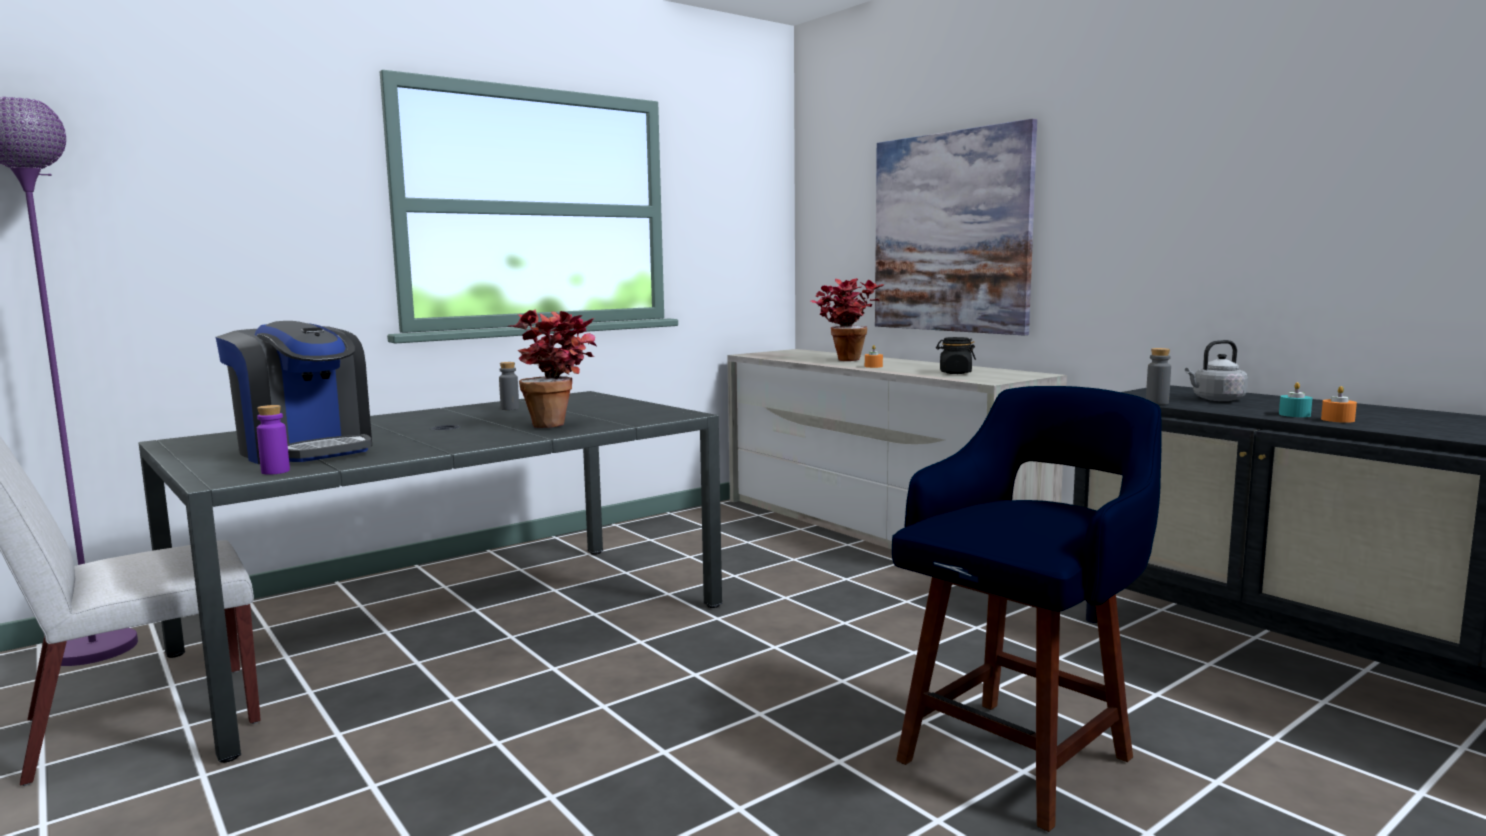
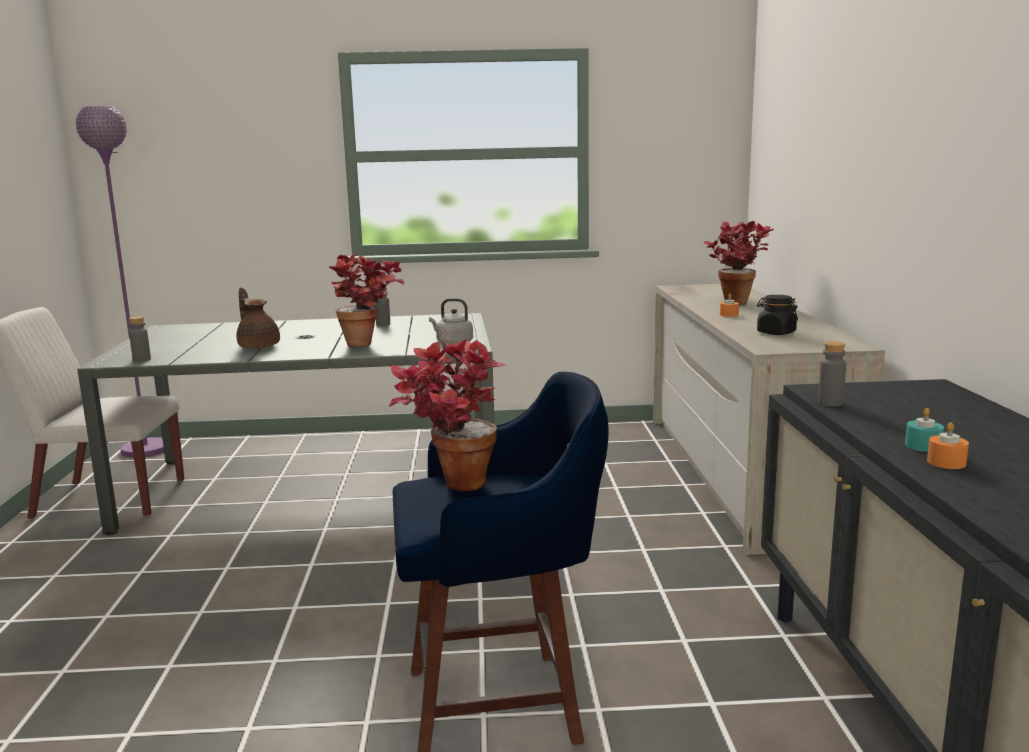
camera: 35 degrees right, 5 degrees up
(275, 471) = (142, 360): purple bottle -> grey bottle
(305, 450) = (193, 345): coffee machine -> none
(413, 441) = (258, 346): none -> brown teapot
(950, 233) = (830, 177): picture -> none
(982, 518) = (450, 487): none -> potted plant
(1216, 399) = (916, 409): grey kettle -> grey kettle (452, 343)

